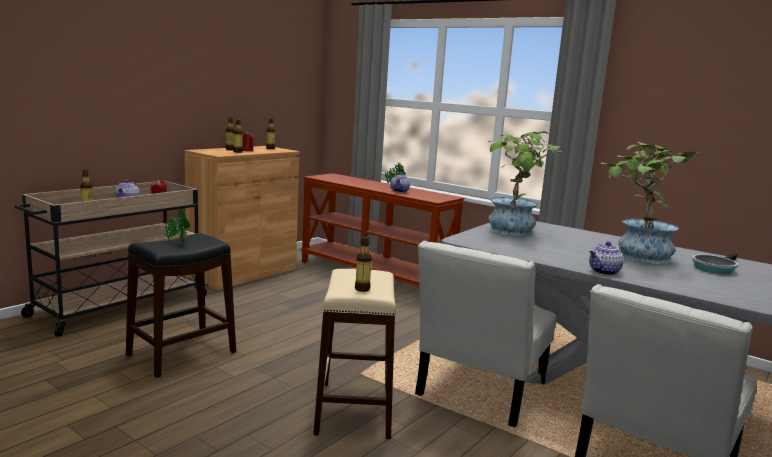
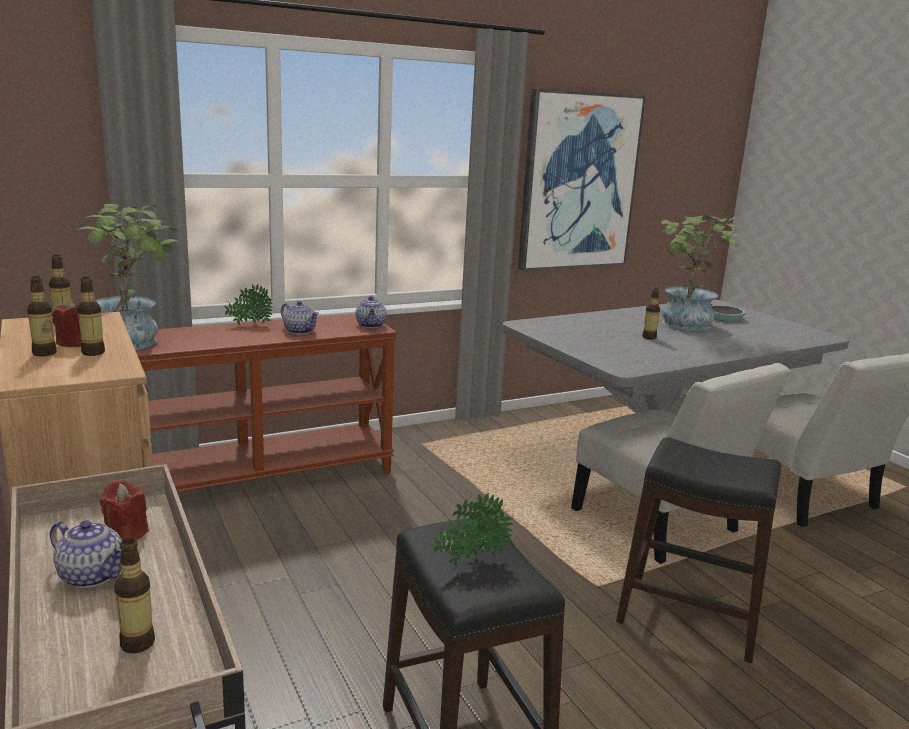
camera: 65 degrees left, 5 degrees up
(355, 409) = (688, 615): beige stool -> black stool
(362, 289) = (748, 466): bottle -> bottle (649, 337)
(515, 232) = (584, 339): potted plant -> potted plant (135, 342)
(604, 272) = (745, 350): teapot -> teapot (371, 325)
(679, 127) = (578, 182): none -> picture

